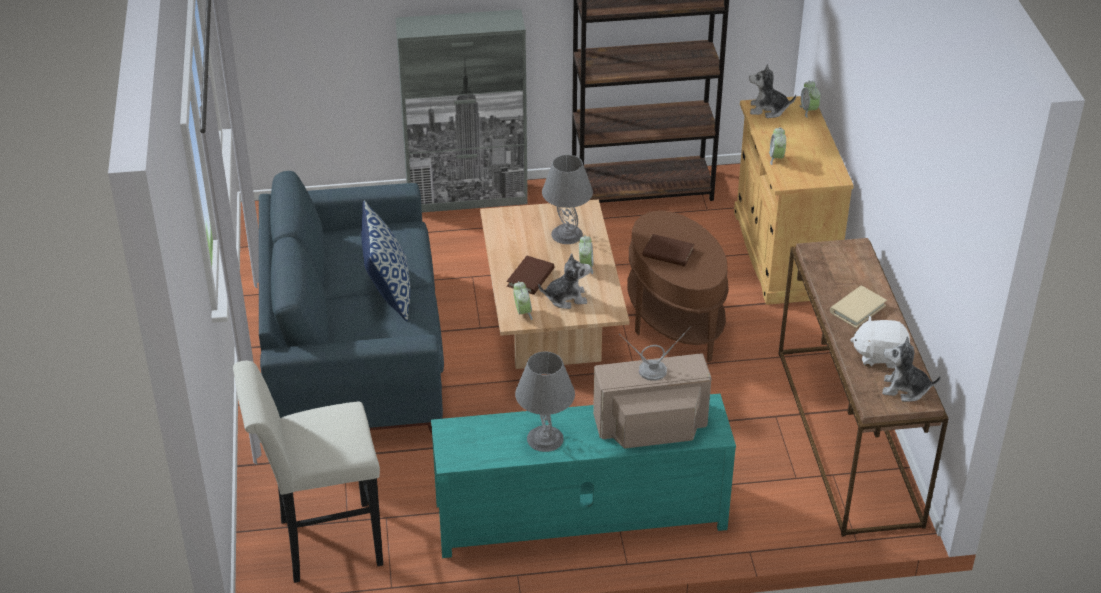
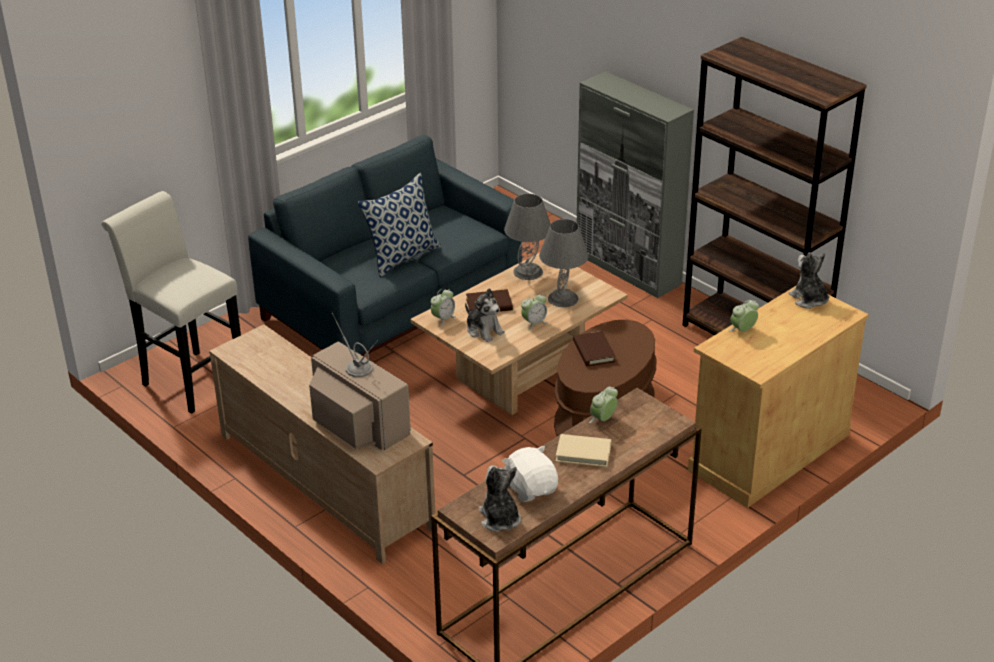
camera: 55 degrees right, 5 degrees down
(544, 438) = (291, 380): grey table lamp -> grey table lamp (528, 271)
(579, 517) = (324, 481): turquoise tv stand -> beige tv stand
(809, 110) = (840, 320): alarm clock -> alarm clock (603, 419)

